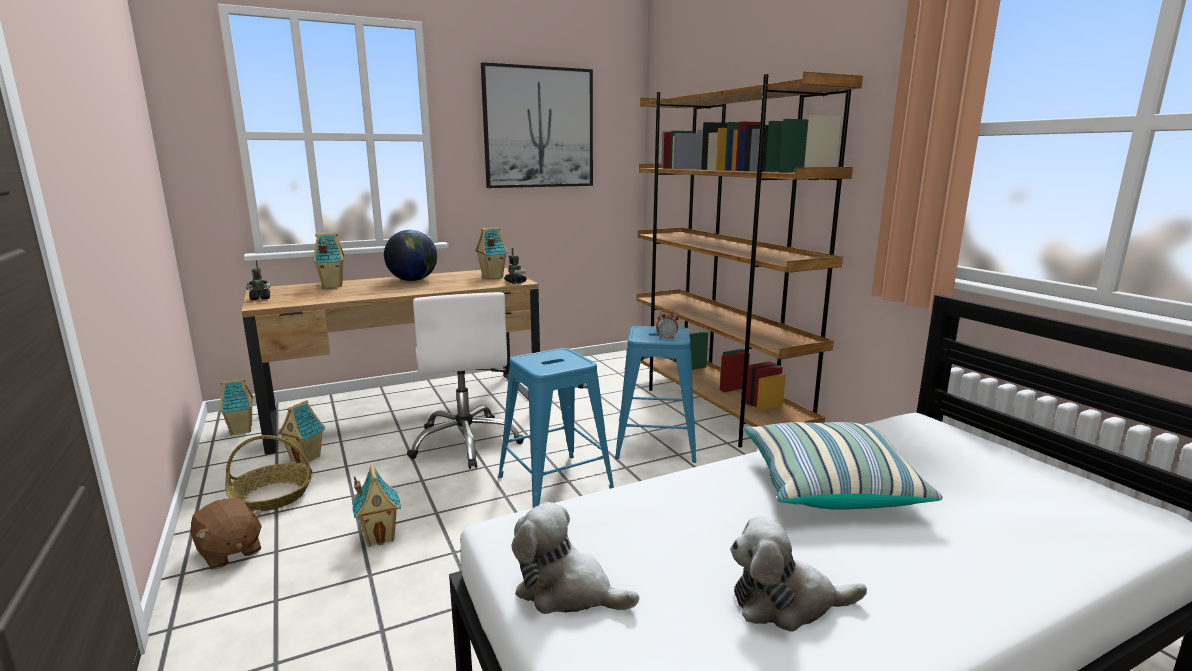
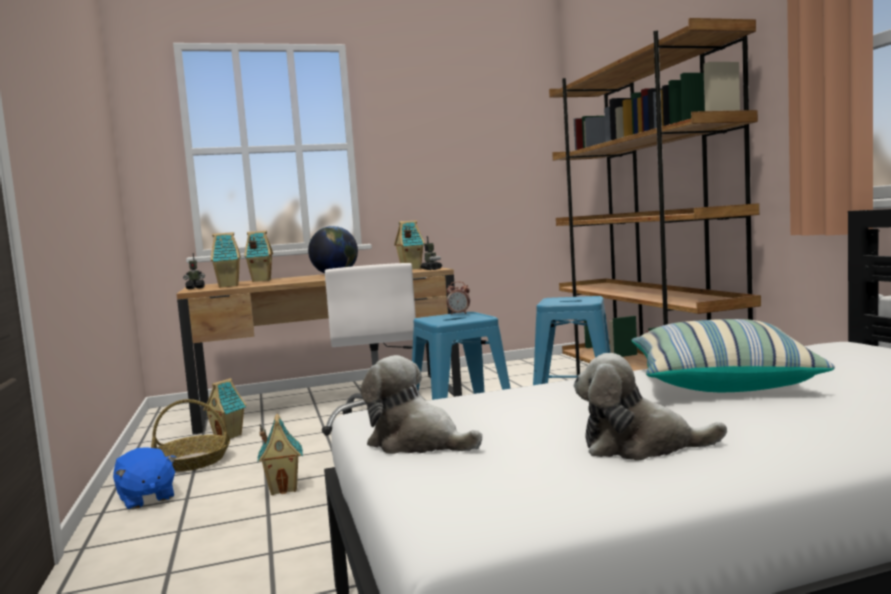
camera: 10 degrees right, 10 degrees down
(229, 552) = (146, 498): brown plush toy -> blue plush toy
(242, 430) = (176, 418): toy house -> toy house (229, 286)
(539, 128) = (456, 132): picture -> none
(666, 338) = (577, 302): alarm clock -> alarm clock (459, 314)

